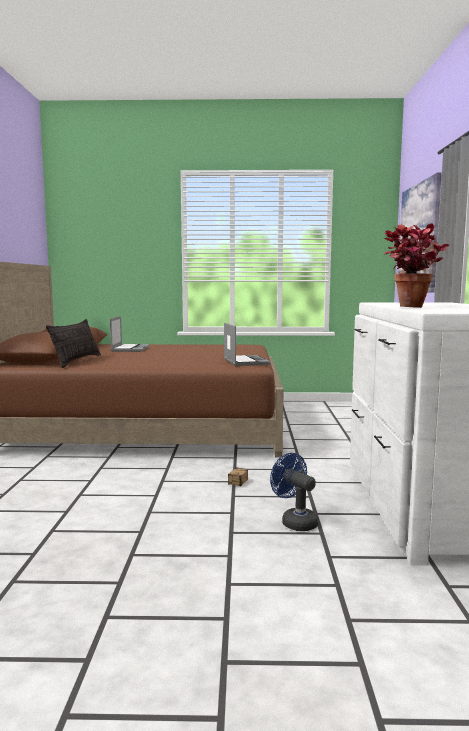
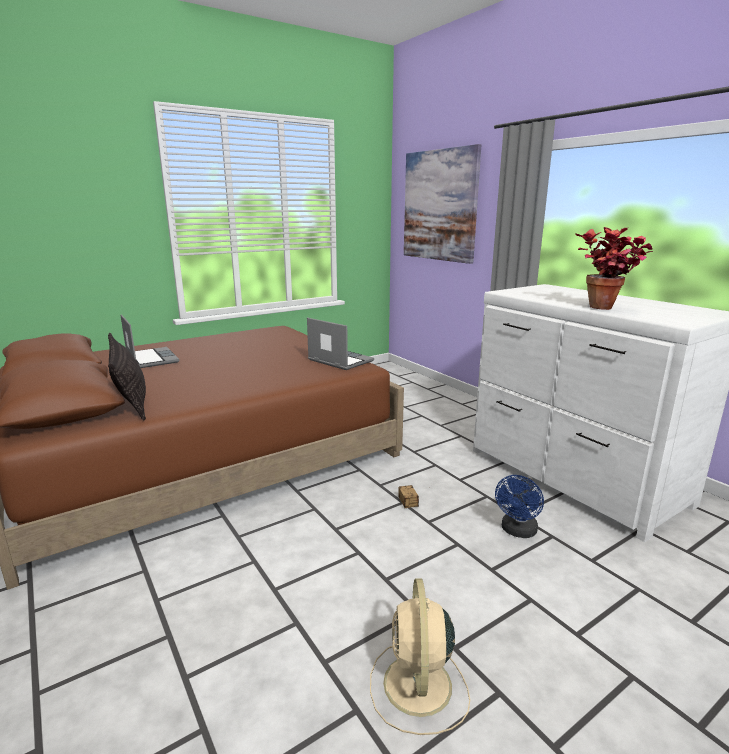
camera: 35 degrees left, 10 degrees up
(79, 559) = (417, 687): none -> beige fan
(295, 521) = (517, 531): blue fan -> blue fan turned 75 degrees counterclockwise

